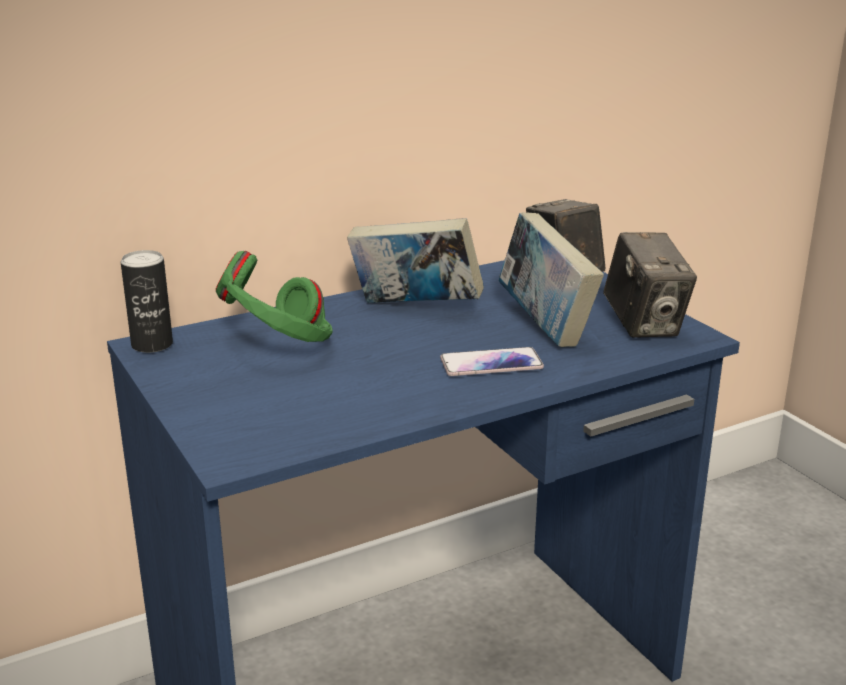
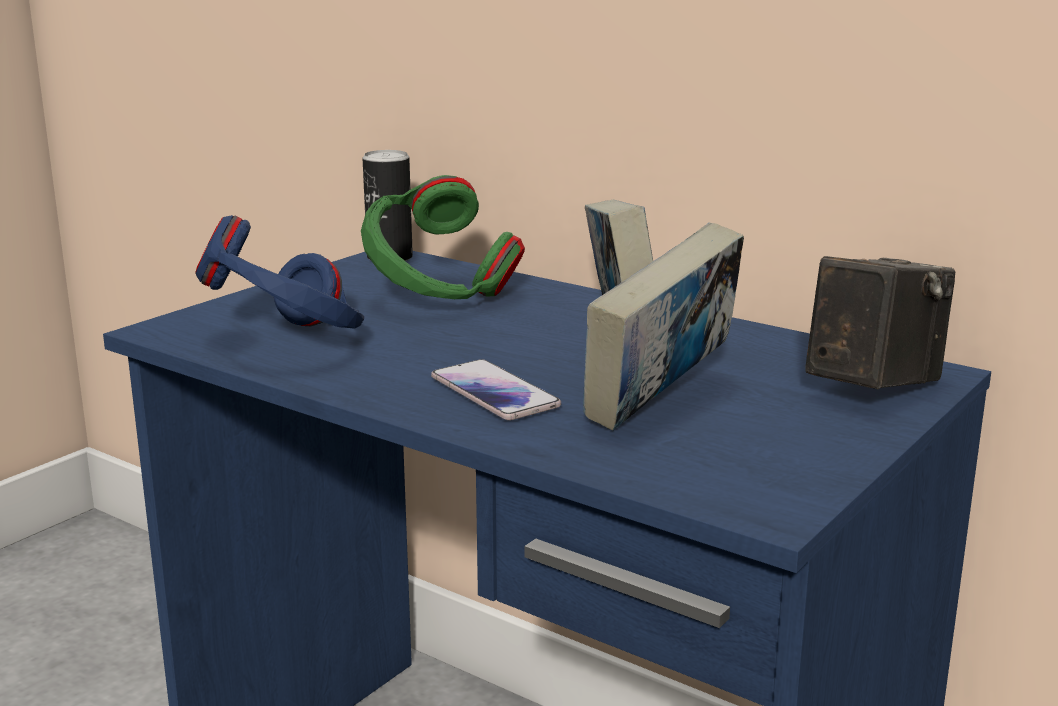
camera: 65 degrees right, 5 degrees down
(327, 413) = (289, 344): none -> blue headphones
(644, 325) = (757, 465): camera -> none

